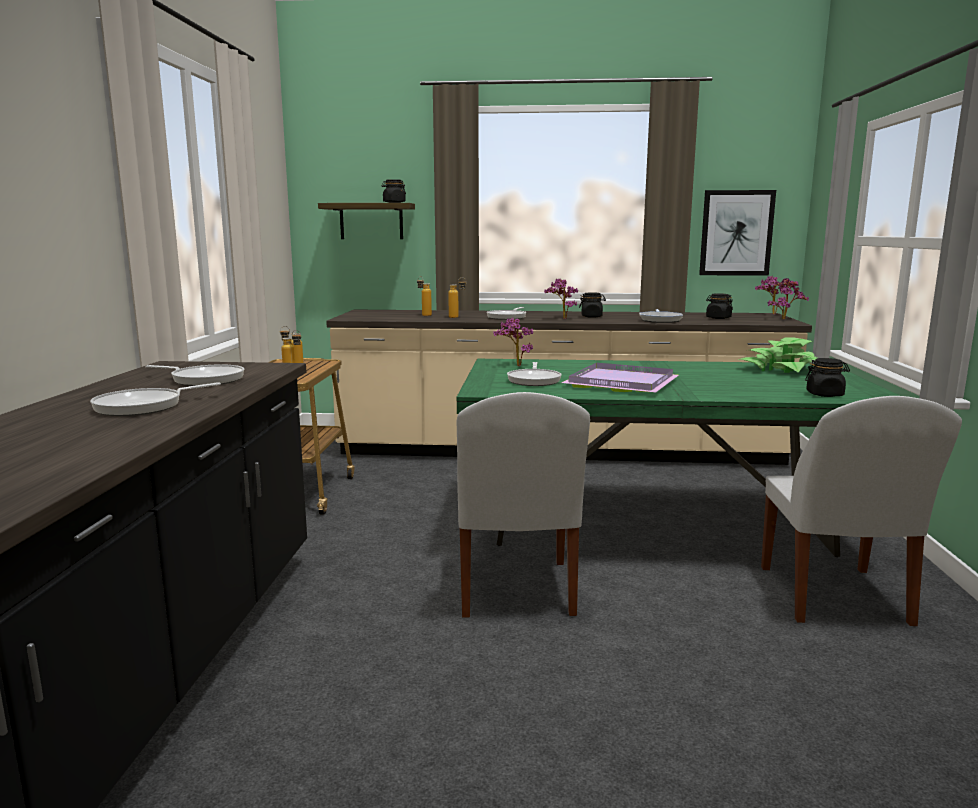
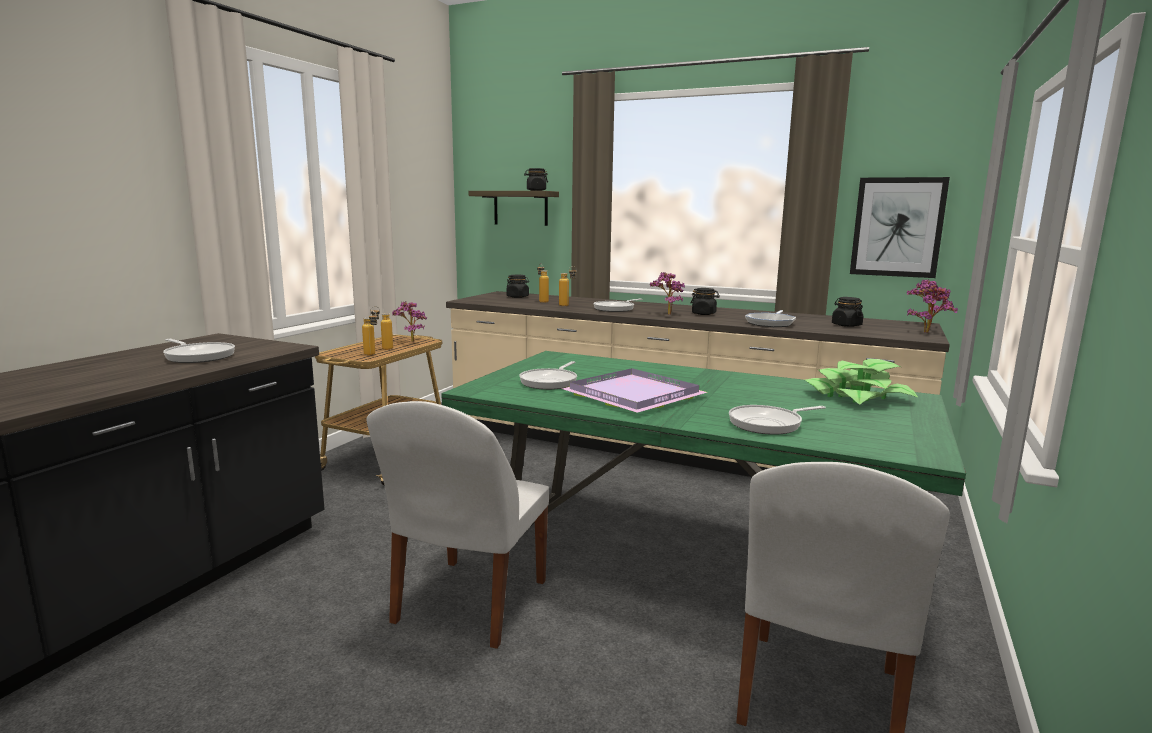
camera: 20 degrees right, 0 degrees up
(144, 406) = (87, 380): frying pan -> frying pan (769, 424)
(515, 365) = (564, 362): potted plant -> potted plant (410, 341)
(825, 394) = (852, 439): black jar -> black jar (518, 297)

